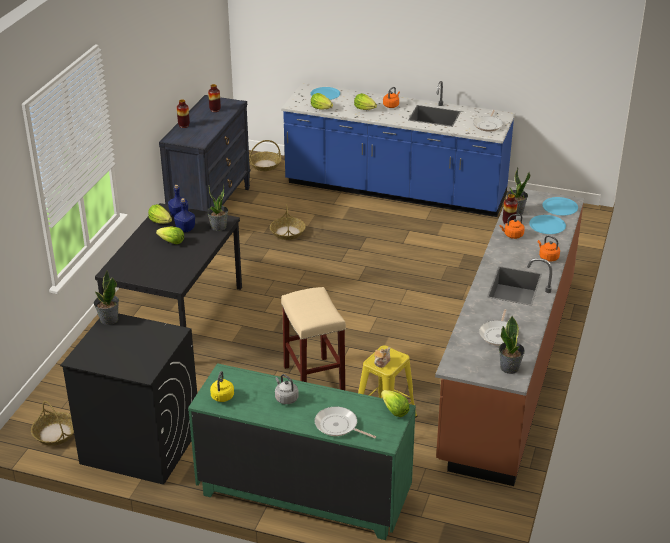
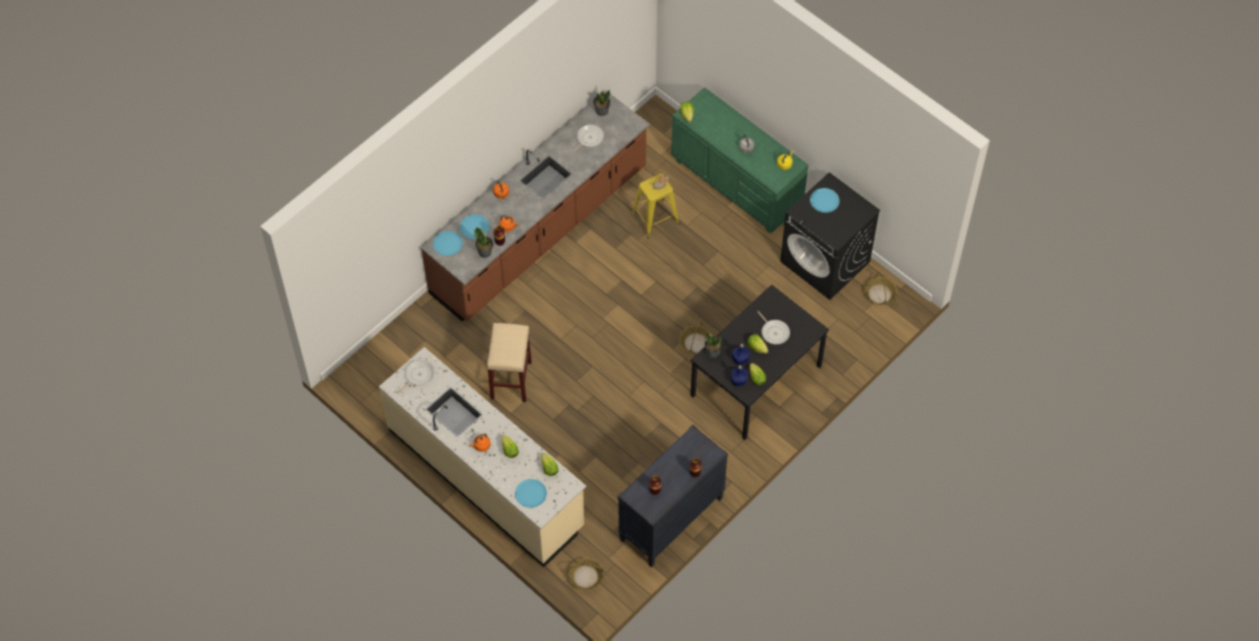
camera: 155 degrees left, 25 degrees up
(108, 319) = (838, 240): potted plant -> none
(143, 352) = (824, 200): none -> blue plate
(287, 232) = (618, 454): basket -> basket (696, 343)
(313, 379) = (683, 274): beige stool -> beige stool (511, 381)
(338, 426) = (726, 117): frying pan -> frying pan (774, 332)
(395, 191) = (486, 478): blue counter -> beige counter

